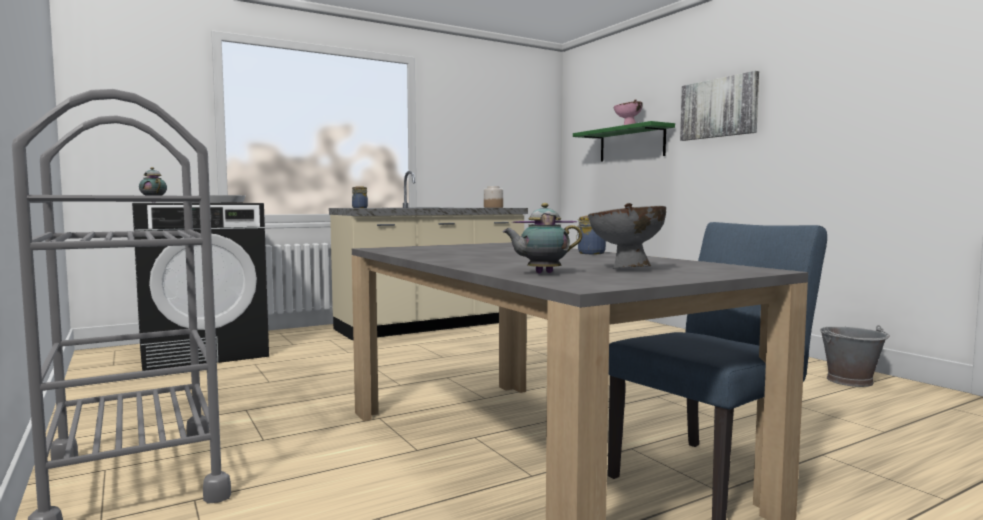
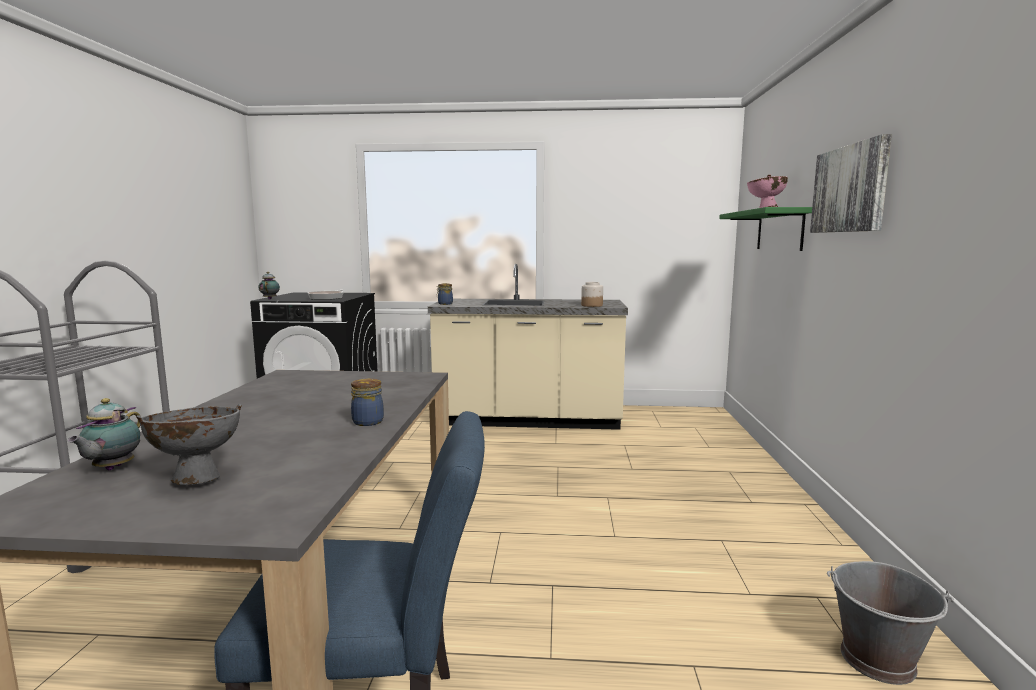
camera: 35 degrees right, 5 degrees up
(541, 273) = (111, 469): teapot -> teapot turned 105 degrees counterclockwise

